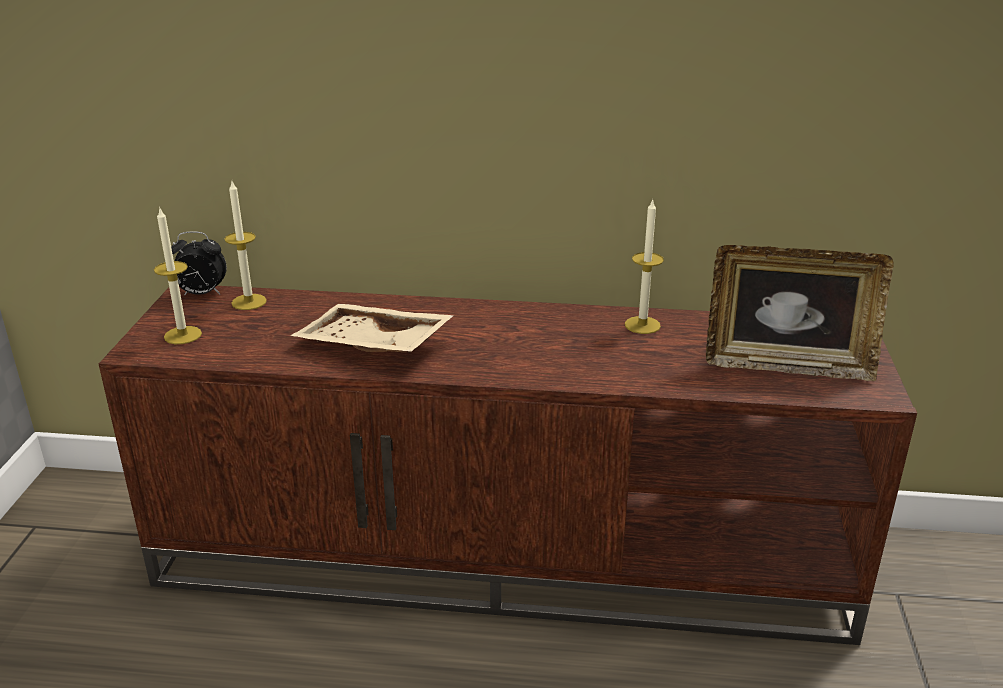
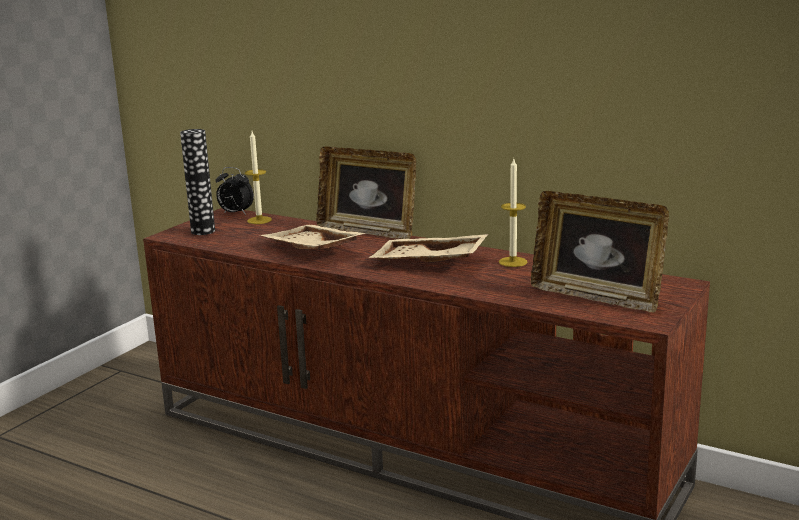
camera: 25 degrees right, 10 degrees down
(183, 335) = (203, 231): candle -> vase
(416, 299) = (368, 231): none -> picture frame
(544, 343) = (428, 262): none -> beige tray

